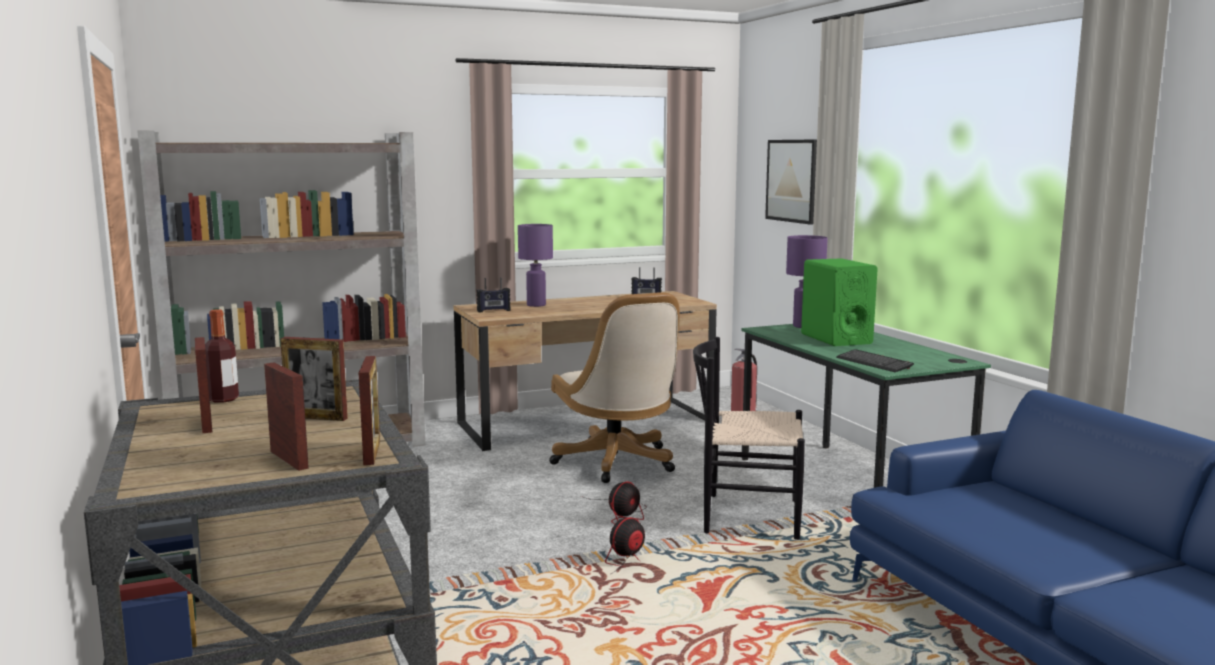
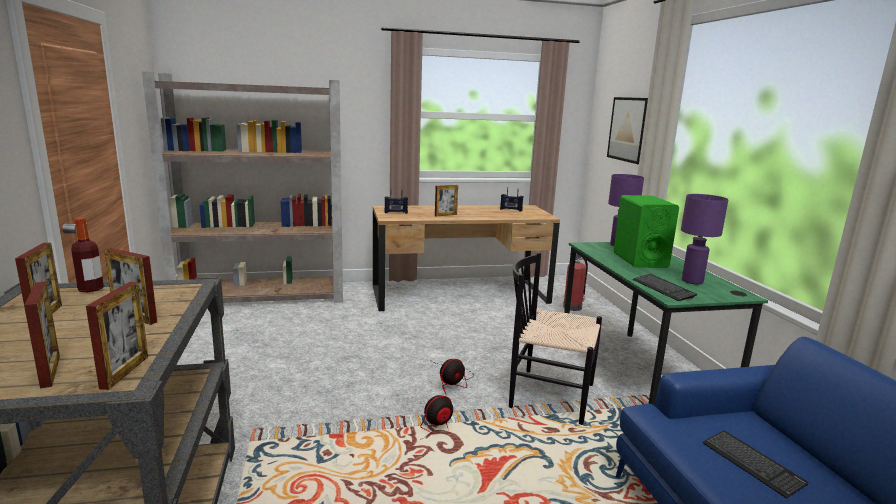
camera: 10 degrees right, 5 degrees up
(536, 305) = (429, 210): purple table lamp -> purple table lamp (692, 281)
(564, 309) = (445, 215): none -> picture frame
(619, 464) = (468, 333): office chair -> none
(1000, 520) = (752, 464): none -> keyboard

